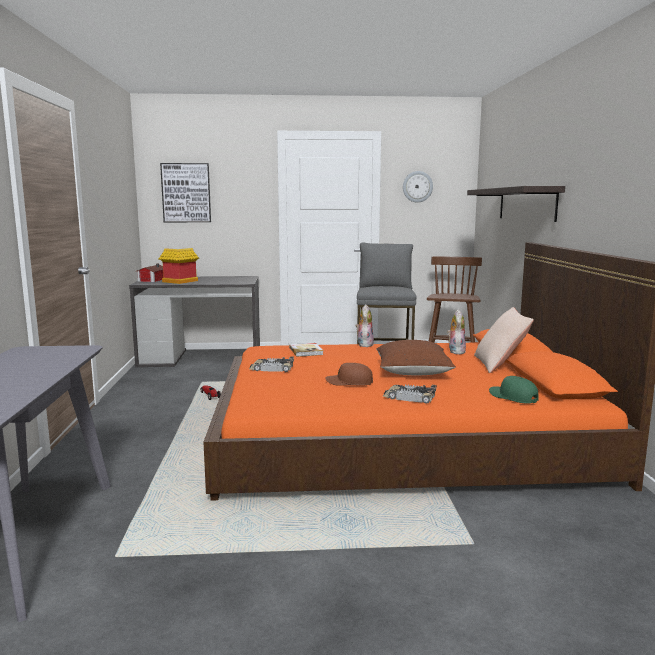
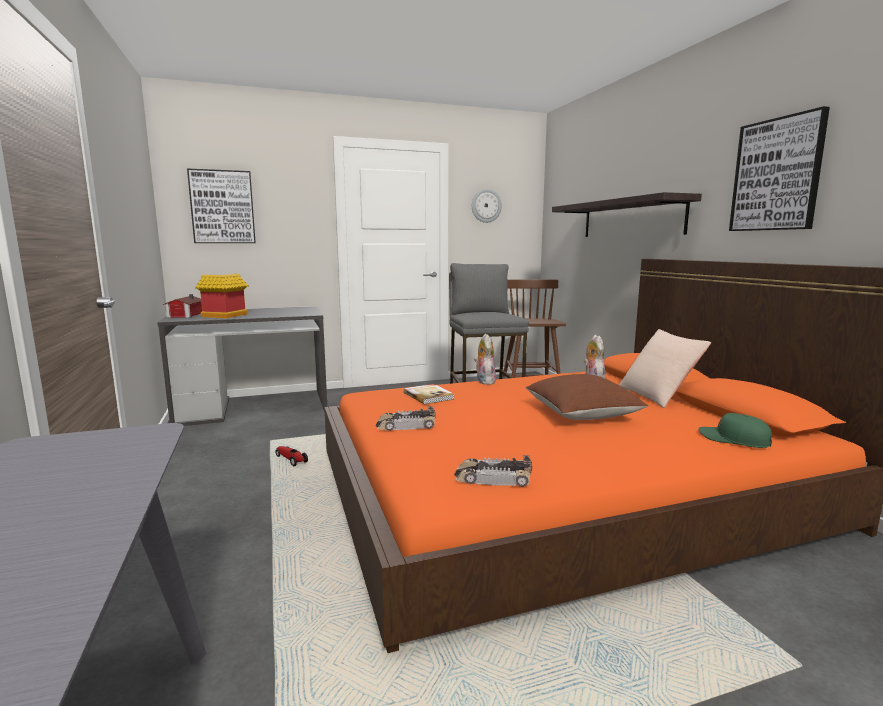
camera: 15 degrees left, 0 degrees up
(349, 382) = (524, 437): brown cap -> none
(409, 397) = (623, 454): toy car -> toy car (492, 478)
(604, 174) = (777, 175): none -> picture

